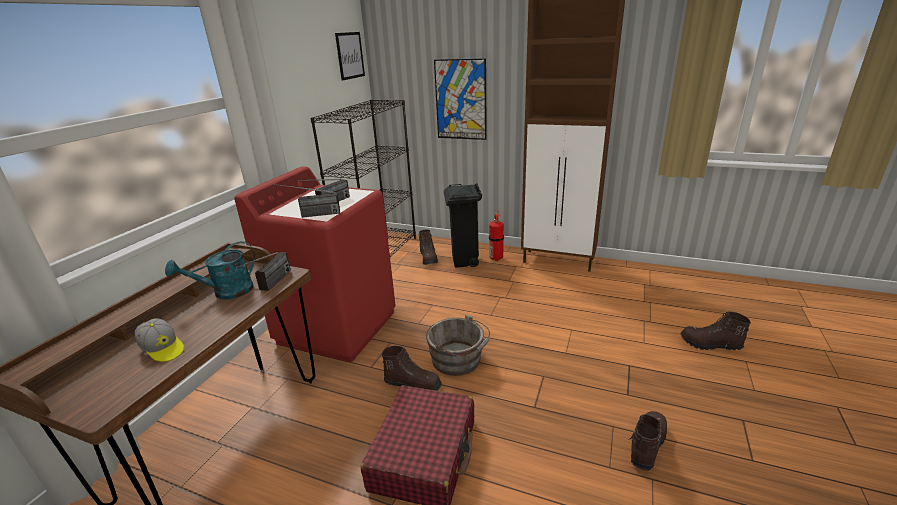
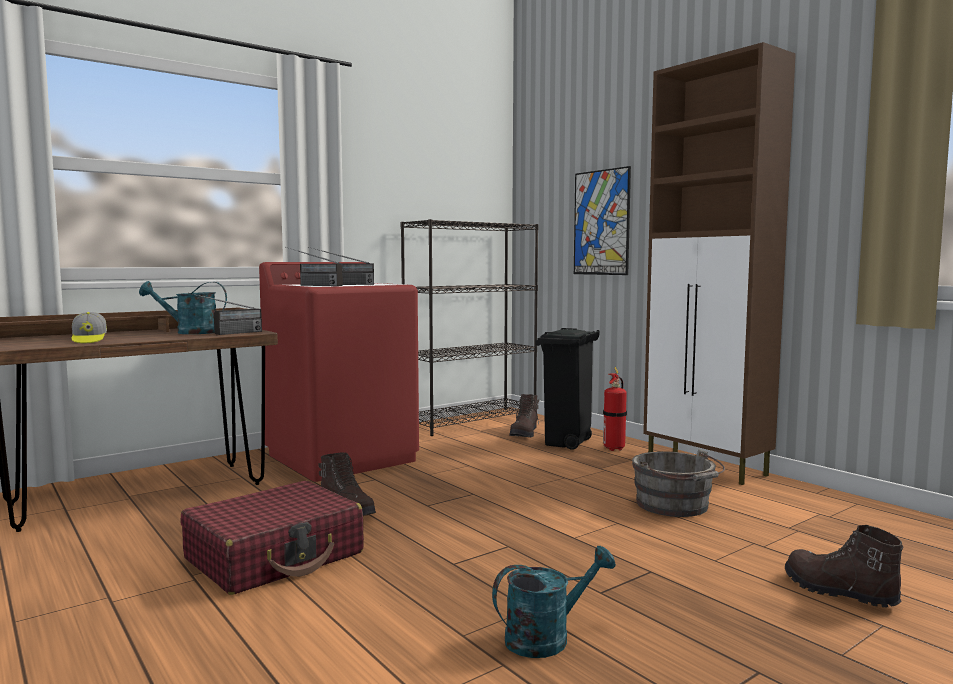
camera: 30 degrees right, 20 degrees down
(350, 55) = (482, 171): picture -> none
(459, 360) = (426, 508): grey bucket -> grey bucket (675, 506)
(646, 445) = (547, 637): brown boot -> turquoise watering can

